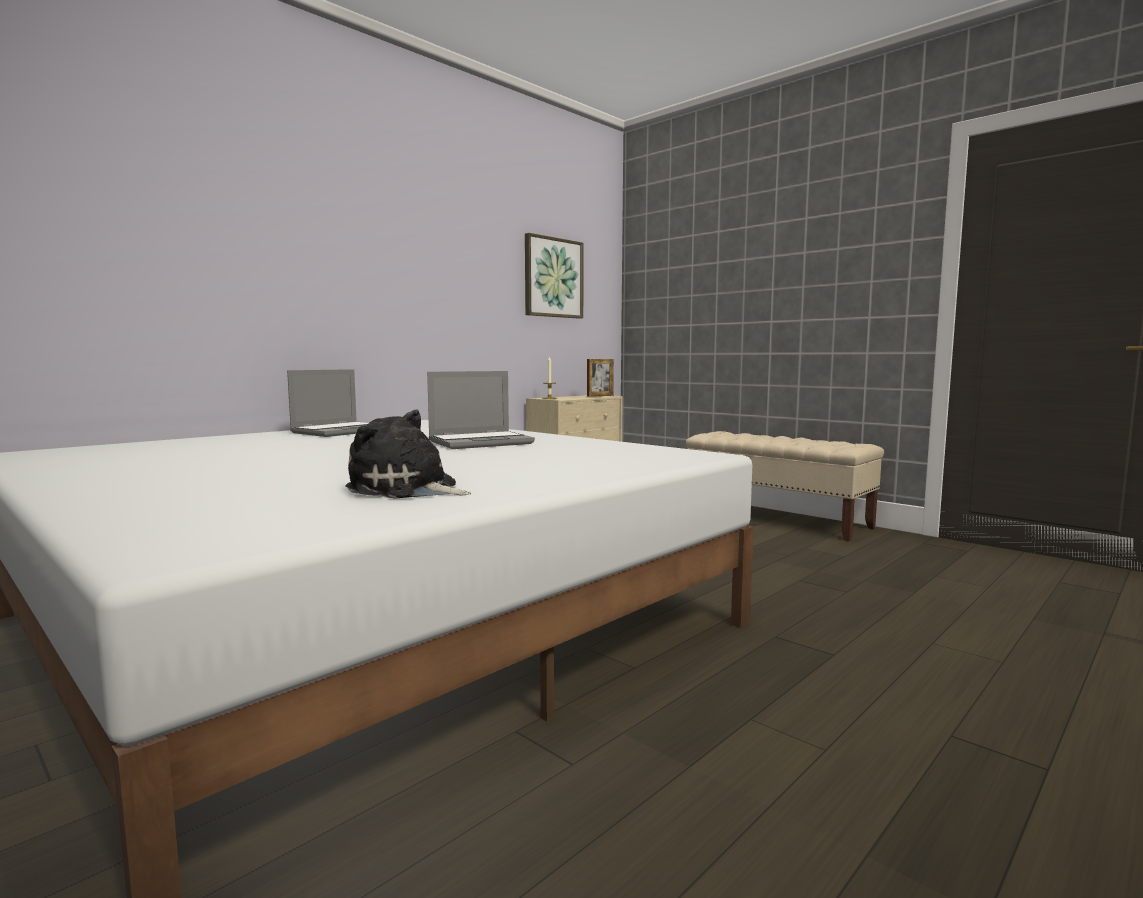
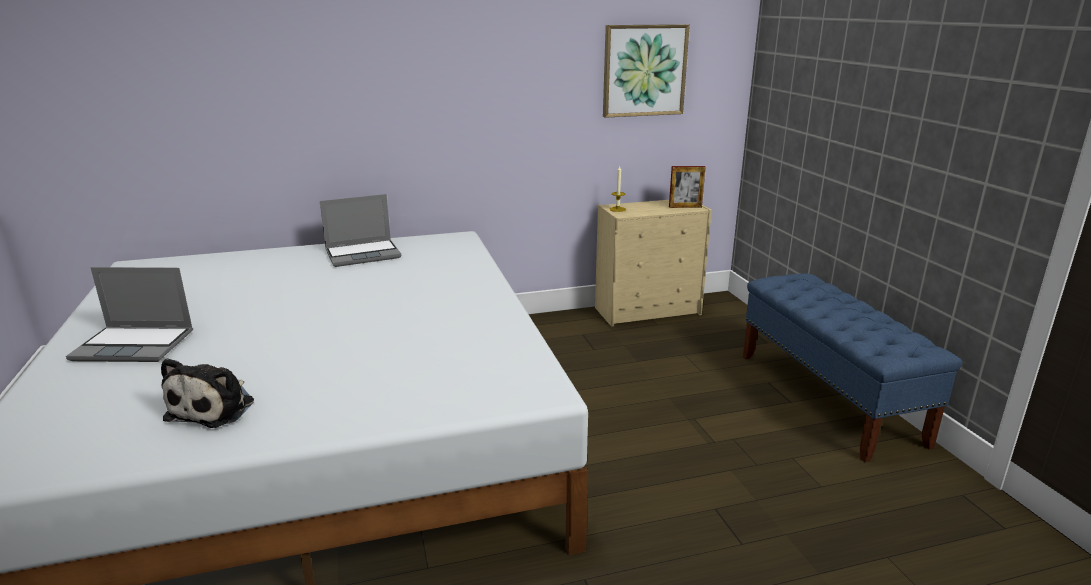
camera: 30 degrees right, 15 degrees up
(407, 489) = (215, 408): plush toy -> plush toy turned 135 degrees counterclockwise
(481, 442) = (418, 308): laptop -> laptop (136, 345)
(777, 519) = (828, 398): beige bench -> blue bench

